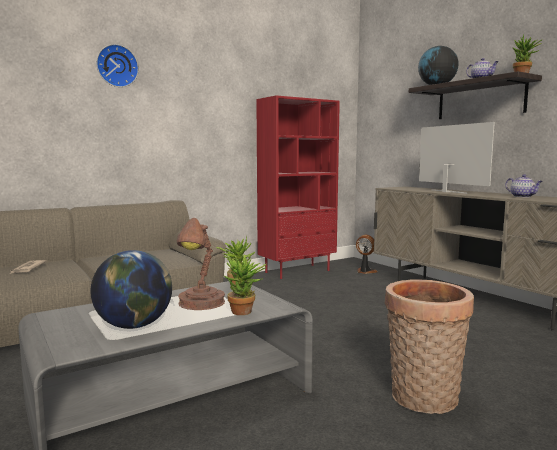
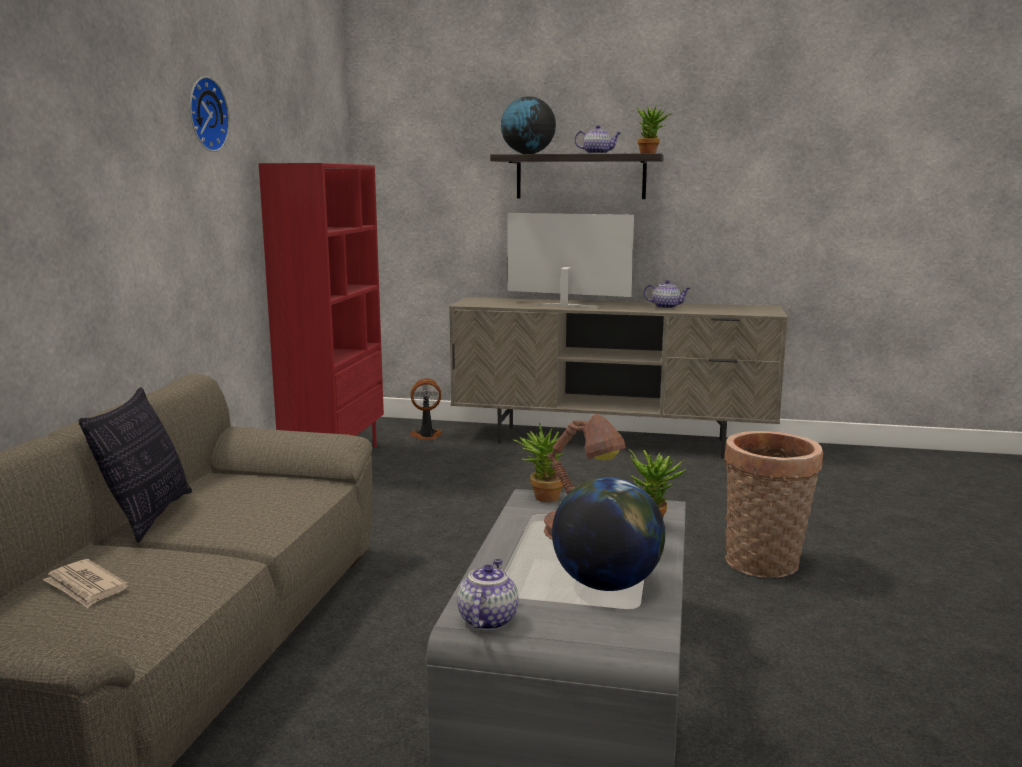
camera: 45 degrees left, 5 degrees up
(53, 318) = (487, 619): none -> teapot
(107, 256) = (148, 516): none -> pillow
(117, 66) = (75, 106): wall clock -> wall clock (204, 114)

